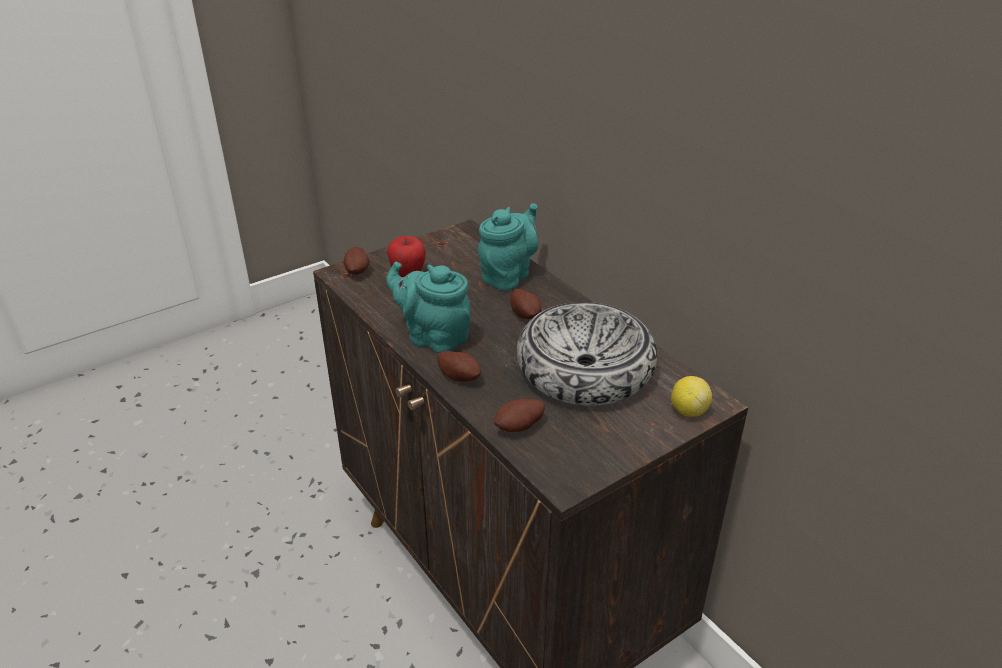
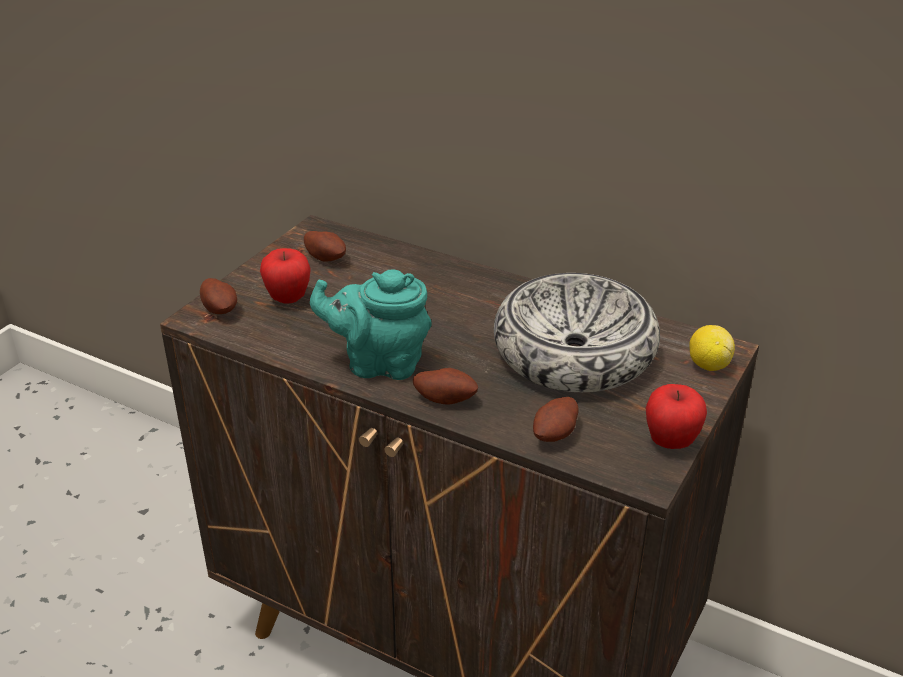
camera: 25 degrees left, 0 degrees up
(508, 276) = (408, 270): turquoise teapot -> none
(526, 315) = (463, 309): potato -> potato (326, 257)
(606, 462) = (671, 442): none -> apple

